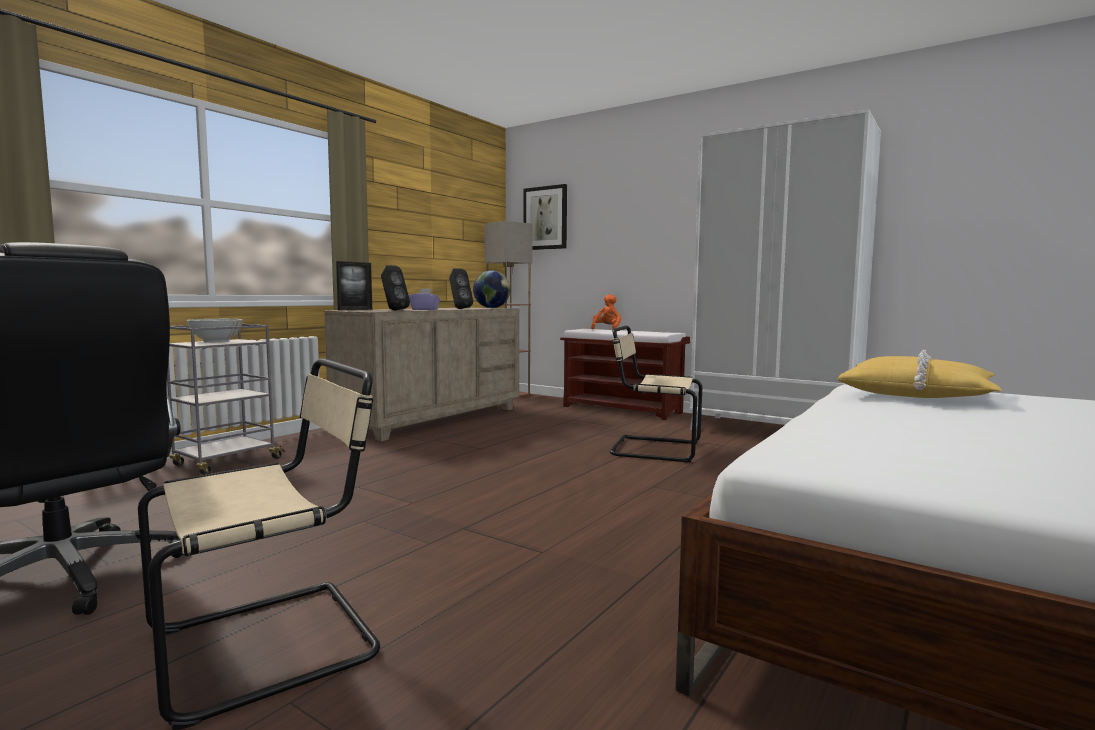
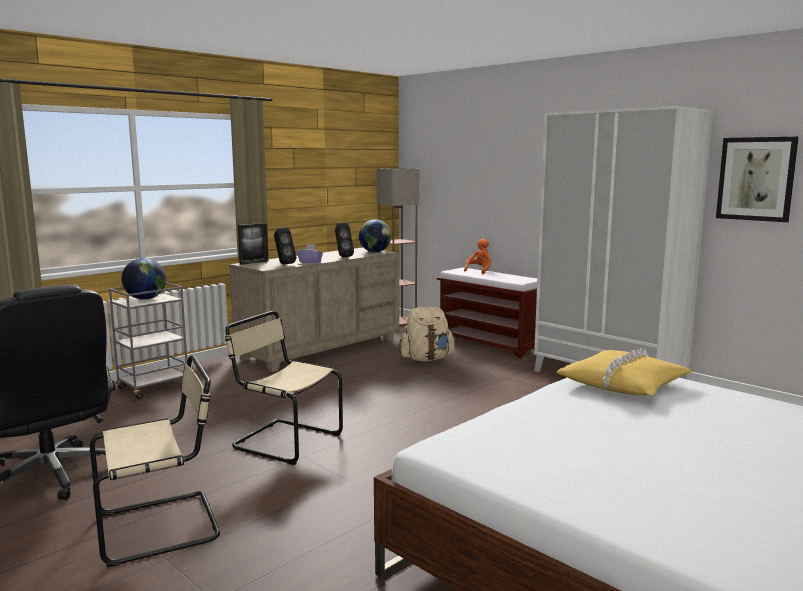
camera: 10 degrees right, 5 degrees up
(216, 341) = (145, 299): white bowl -> globe
(545, 218) = (431, 163): picture -> picture (756, 179)
(562, 424) = (426, 359): none -> beige backpack
(651, 449) = (485, 391): beige chair -> beige chair (284, 441)

